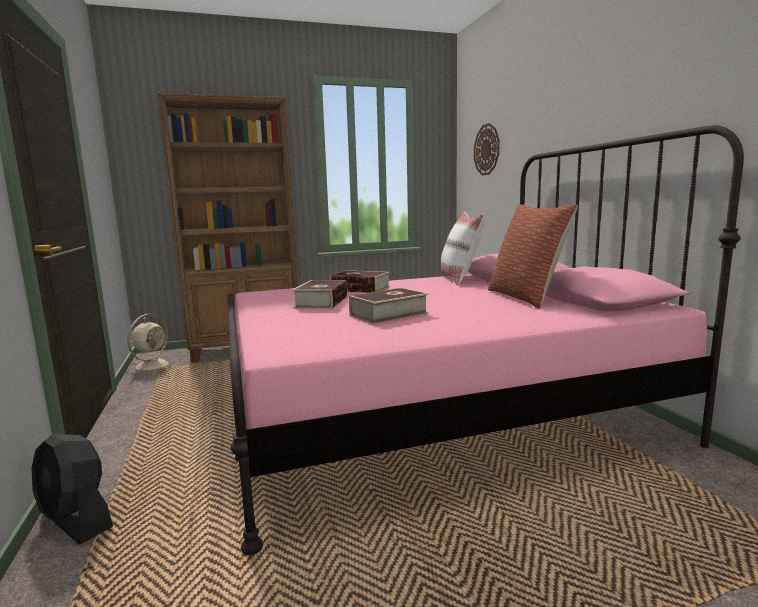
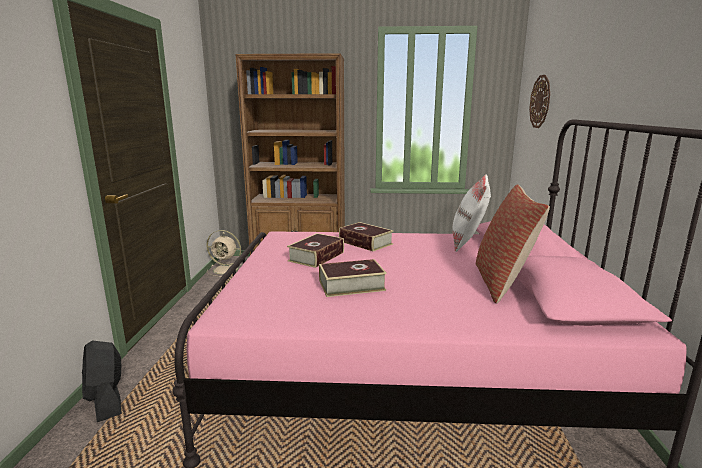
camera: 20 degrees right, 5 degrees up
(153, 365) = (226, 270): beige fan -> beige fan turned 60 degrees clockwise

